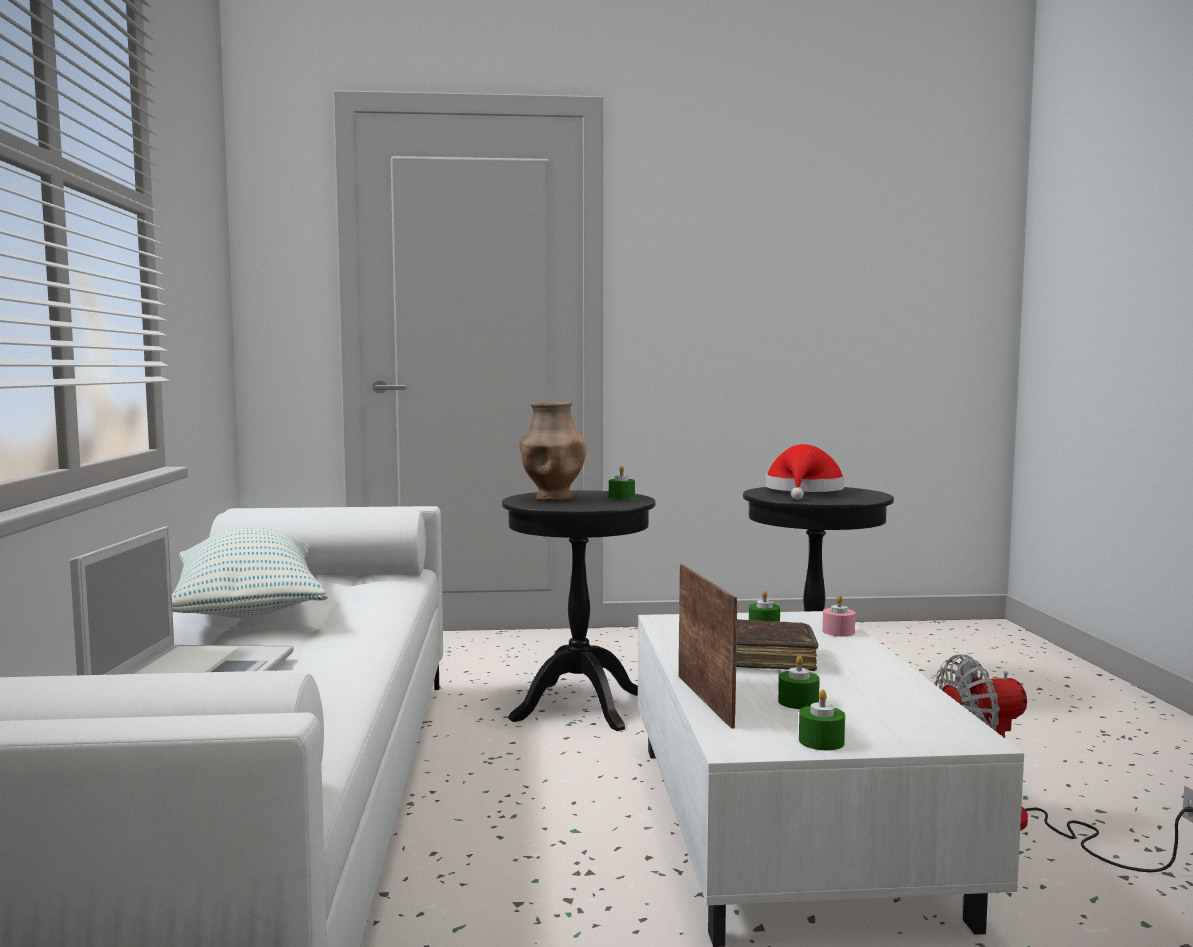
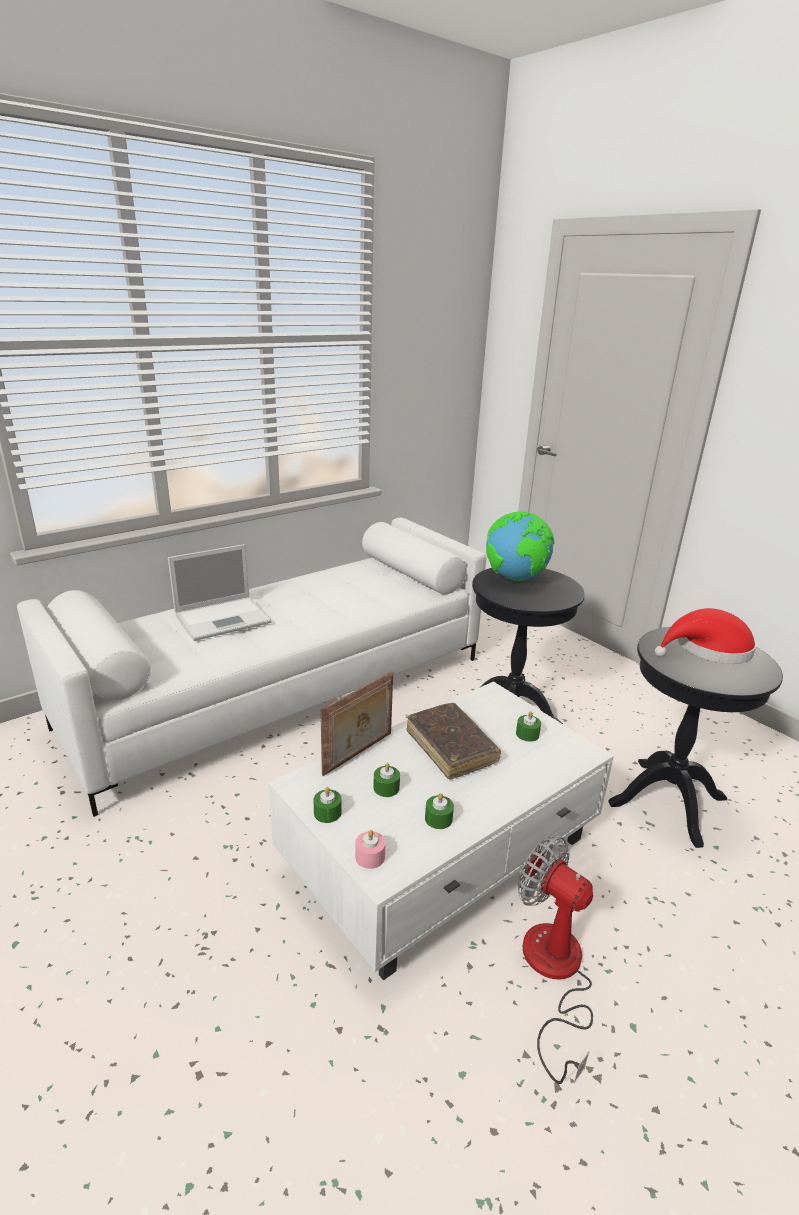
camera: 55 degrees right, 20 degrees up
(248, 609) = (327, 585): pillow -> none
(553, 498) = (516, 579): brown vase -> globe
(621, 497) = (557, 595): green candle -> green candle (438, 819)
(838, 632) = (555, 768): pink candle -> pink candle (370, 856)

